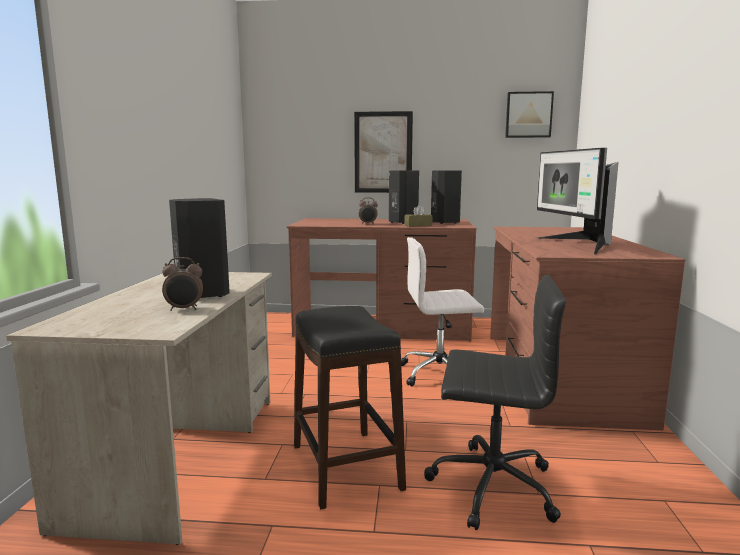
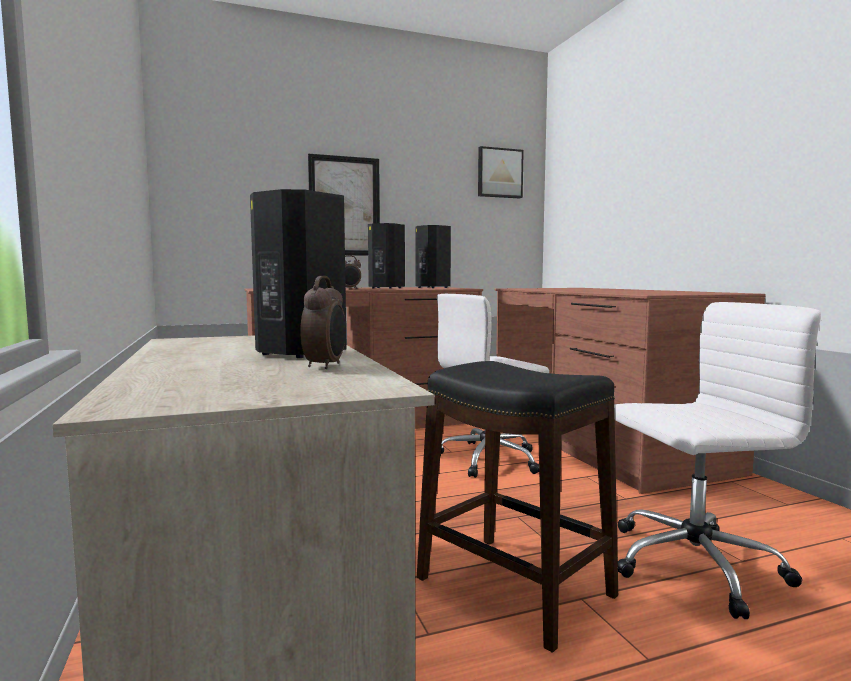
camera: 25 degrees left, 5 degrees down
(184, 309) = (326, 366): alarm clock -> alarm clock turned 45 degrees counterclockwise
(418, 225) = (414, 288): brown tissue box -> none
(490, 485) = (691, 565): black office chair -> white office chair
(577, 245) = (638, 291): monitor -> none

